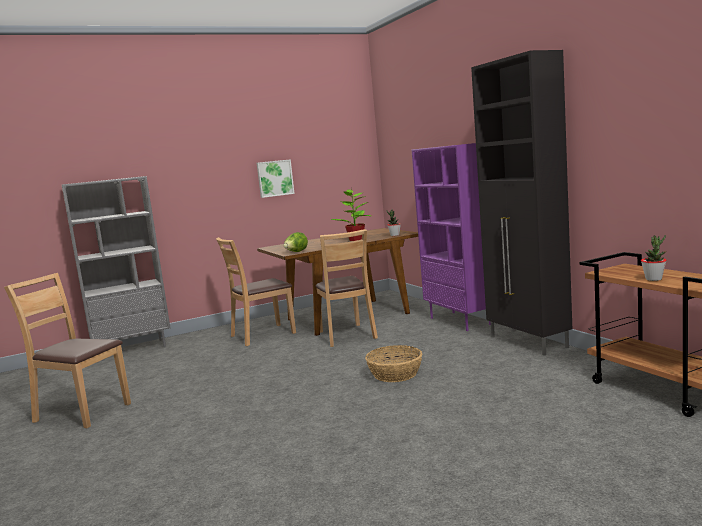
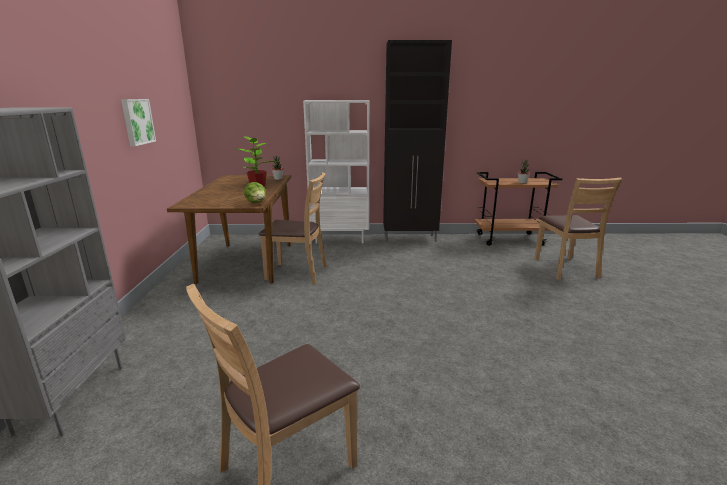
camera: 65 degrees left, 10 degrees up
(262, 335) = (216, 303): brown chair -> brown chair (565, 268)
(395, 374) = (412, 279): basket -> none
(461, 321) = (340, 239): purple bookcase -> white bookcase

